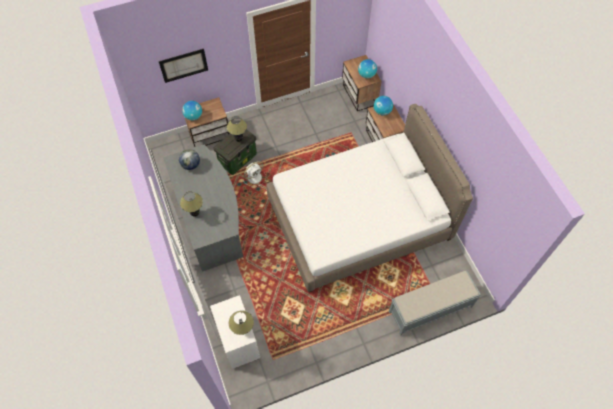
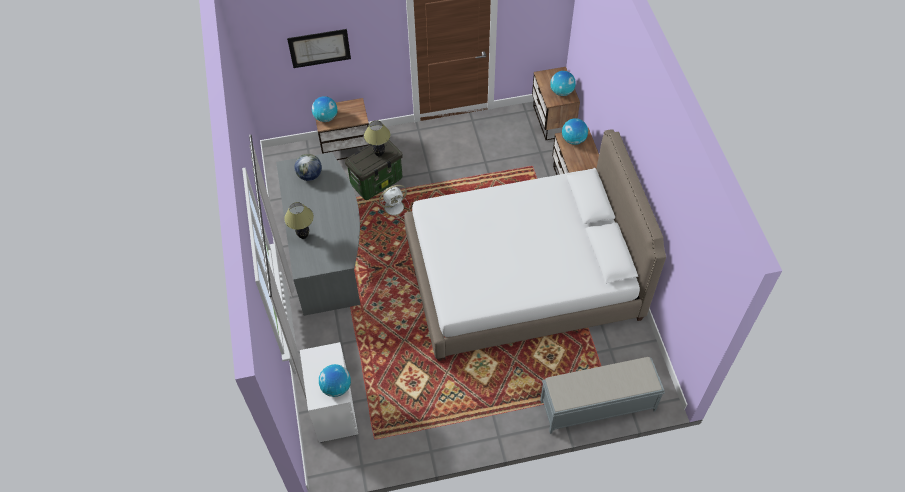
camera: 10 degrees right, 5 degrees down
(243, 331) = (336, 387): table lamp -> globe

